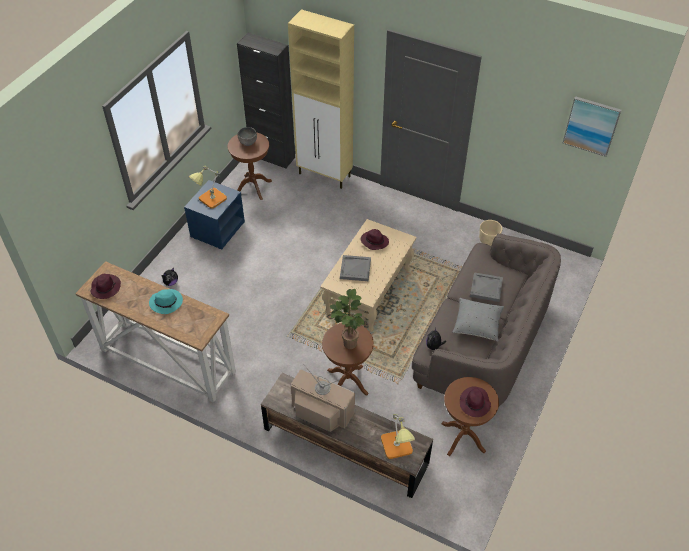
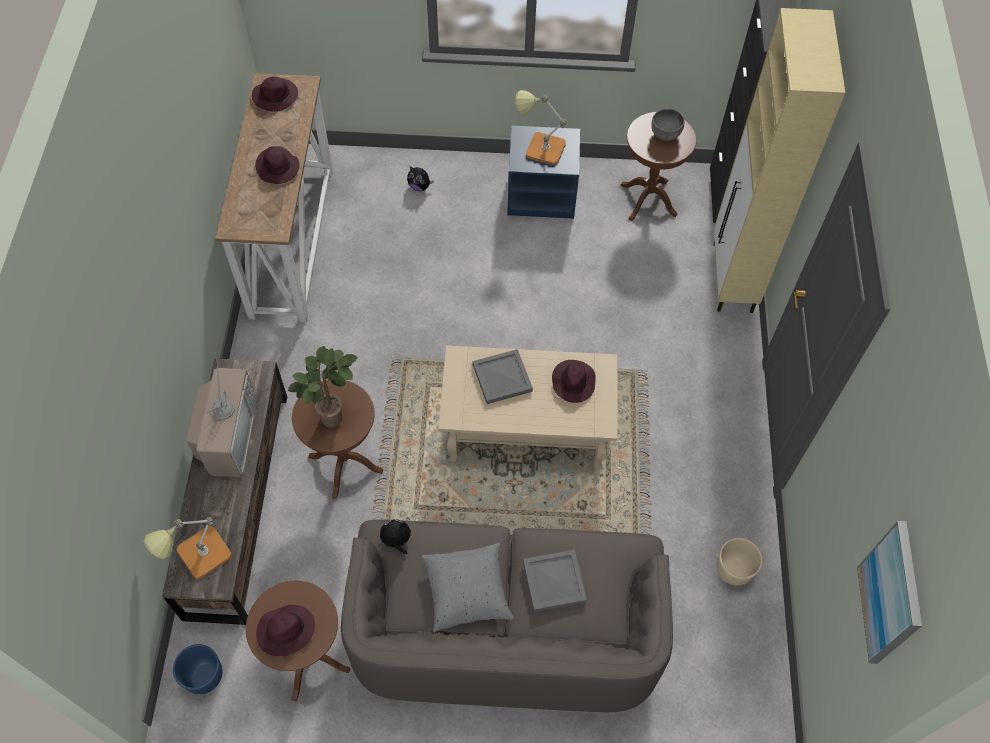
camera: 65 degrees right, 10 degrees up
(167, 302) = (278, 168): turquoise hat -> purple hat
(452, 495) = (204, 676): none -> blue planter

